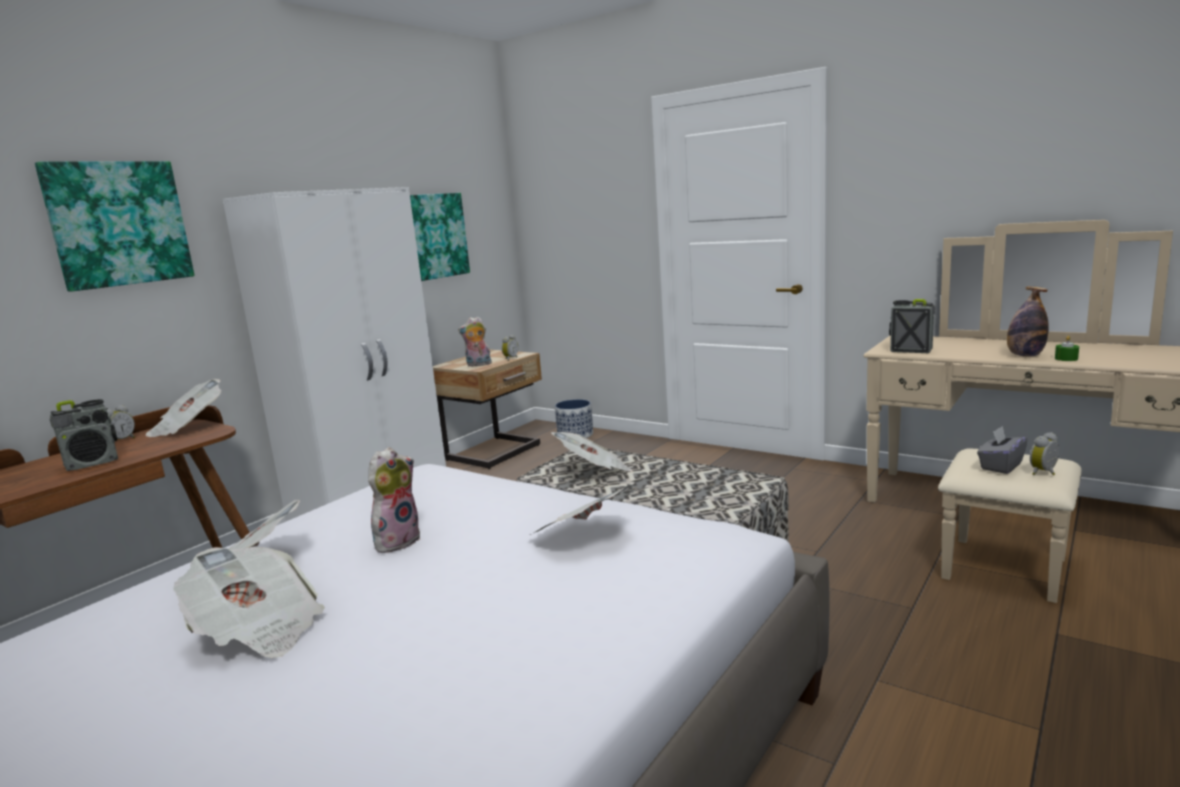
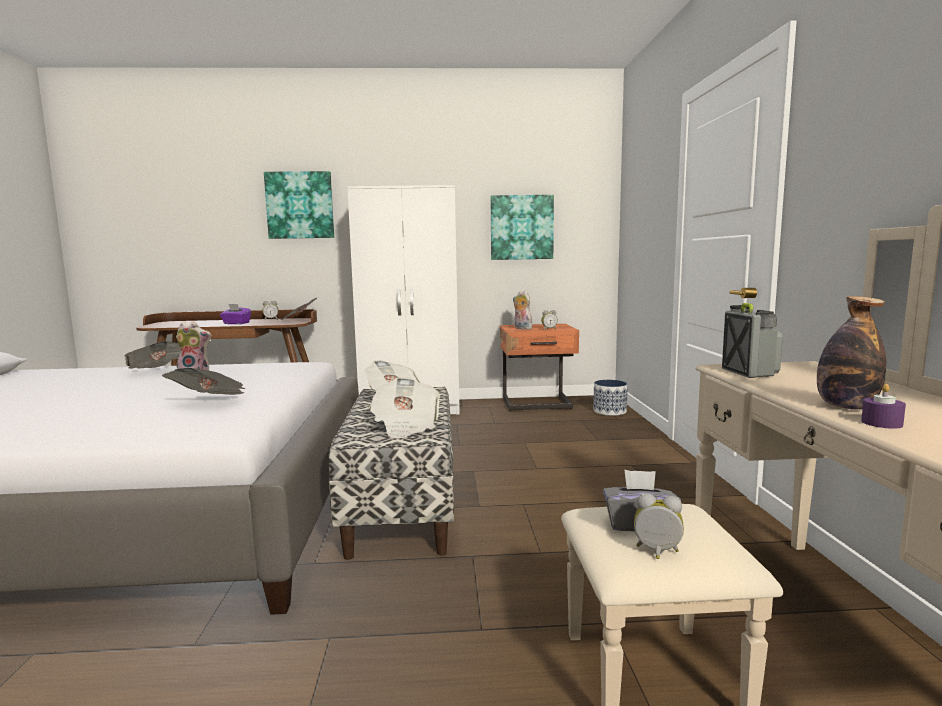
camera: 50 degrees right, 5 degrees down
(93, 463) = (236, 323): radio -> purple tissue box
(258, 630) = (80, 386): newspaper -> newspaper (405, 426)
(496, 453) = (537, 404): beige nightstand -> orange nightstand
(1066, 359) = (881, 423): green candle -> purple candle

